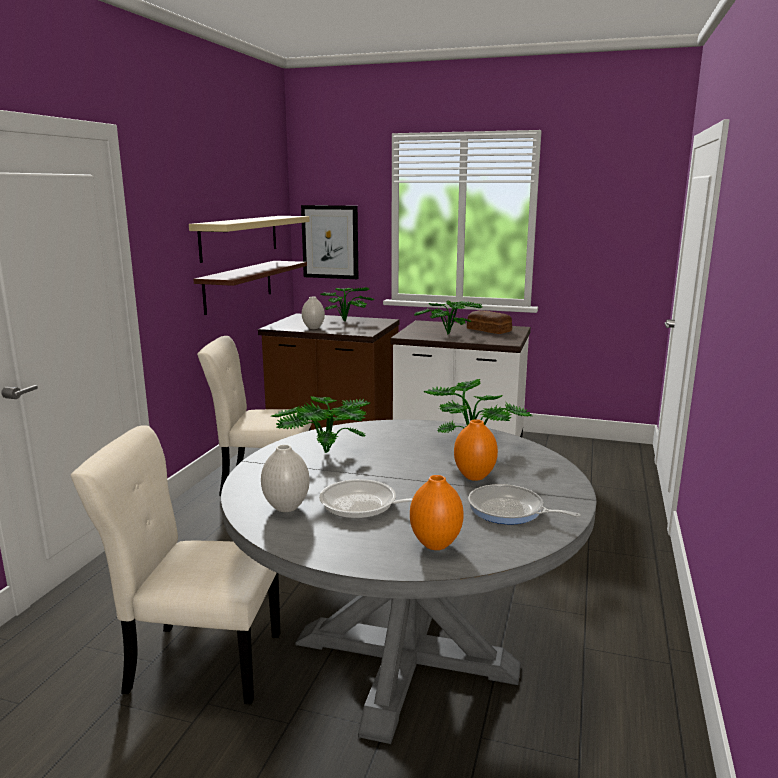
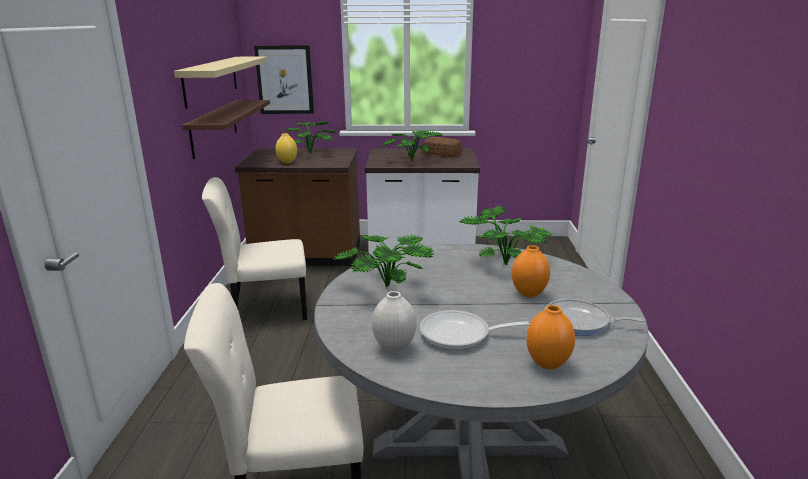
camera: 15 degrees left, 5 degrees up
(313, 328) = (287, 162): white vase -> yellow vase

